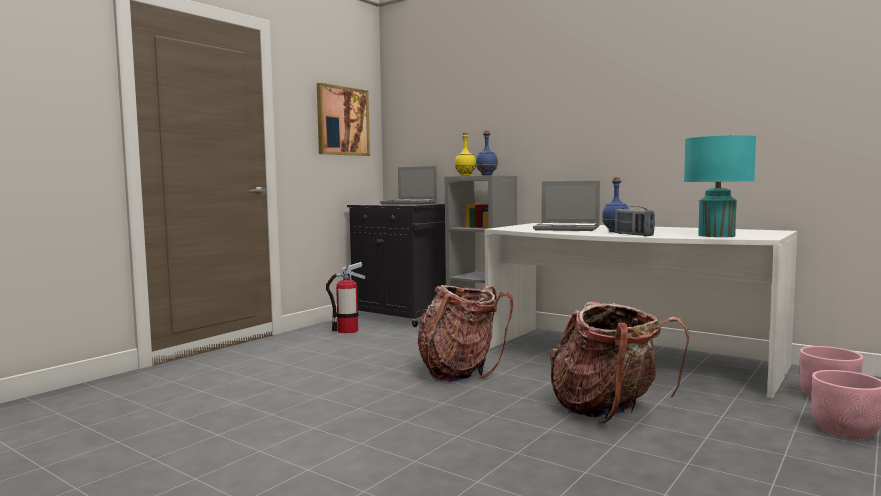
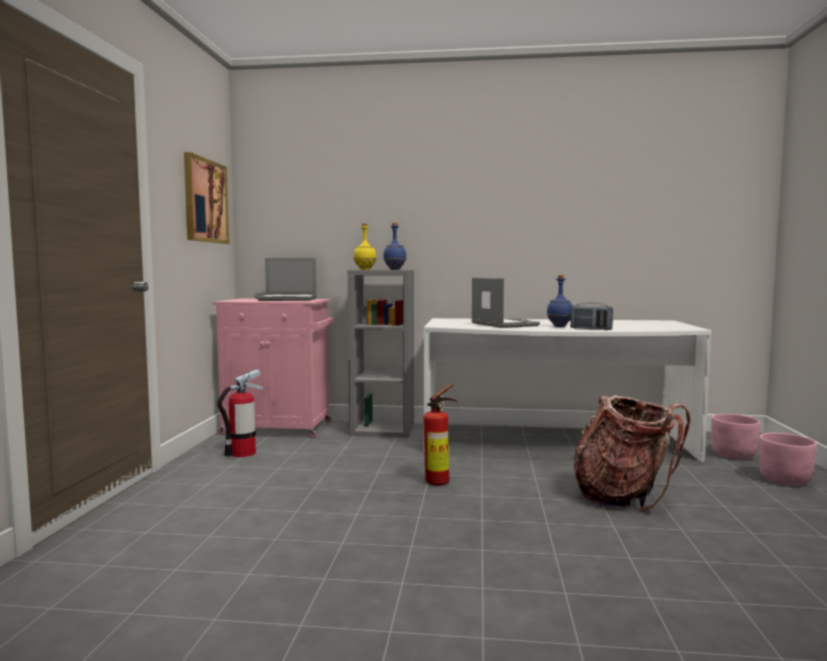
camera: 30 degrees left, 0 degrees up
(401, 317) = (279, 428): black cabinet -> pink cabinet
(459, 371) = (440, 481): backpack -> fire extinguisher
(568, 229) = (502, 324): laptop -> laptop turned 105 degrees counterclockwise
(716, 235) = (651, 327): turquoise table lamp -> none

